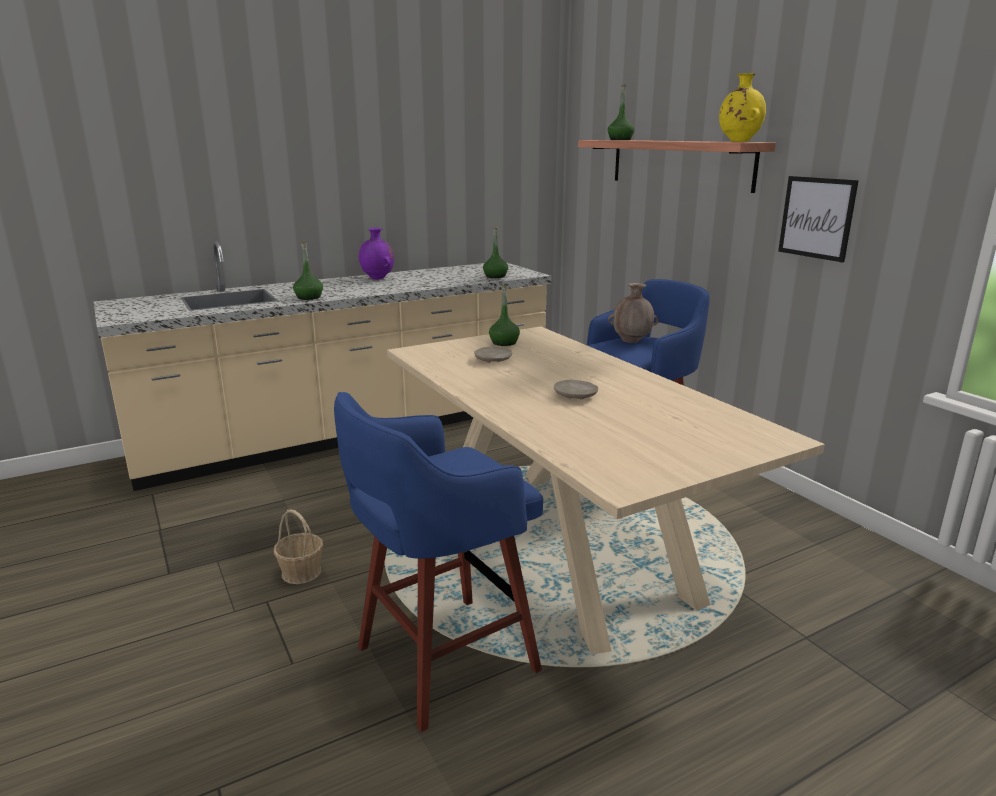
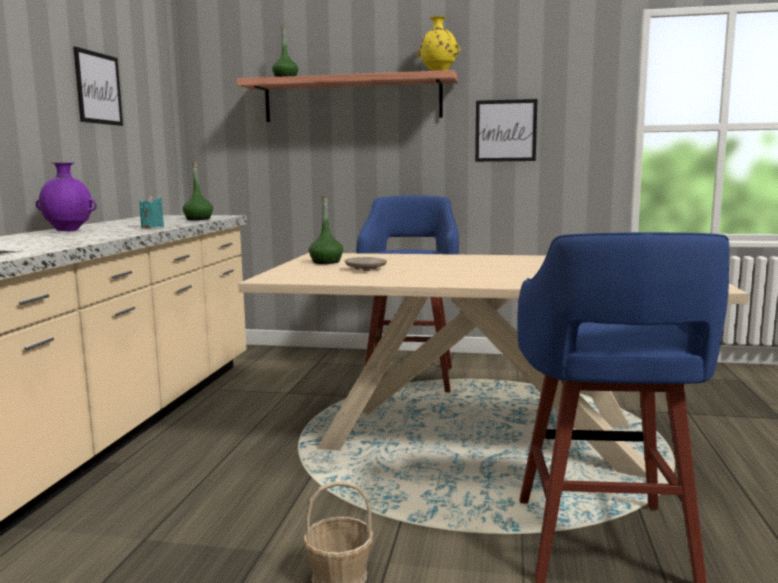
camera: 50 degrees left, 10 degrees down
(308, 297) = (56, 245): green bottle -> none
(426, 284) = (152, 227): none -> turquoise candle
(451, 158) = (98, 88): none -> picture
(576, 396) = (505, 269): beige plate -> none
(631, 341) = (399, 250): brown vase -> none

